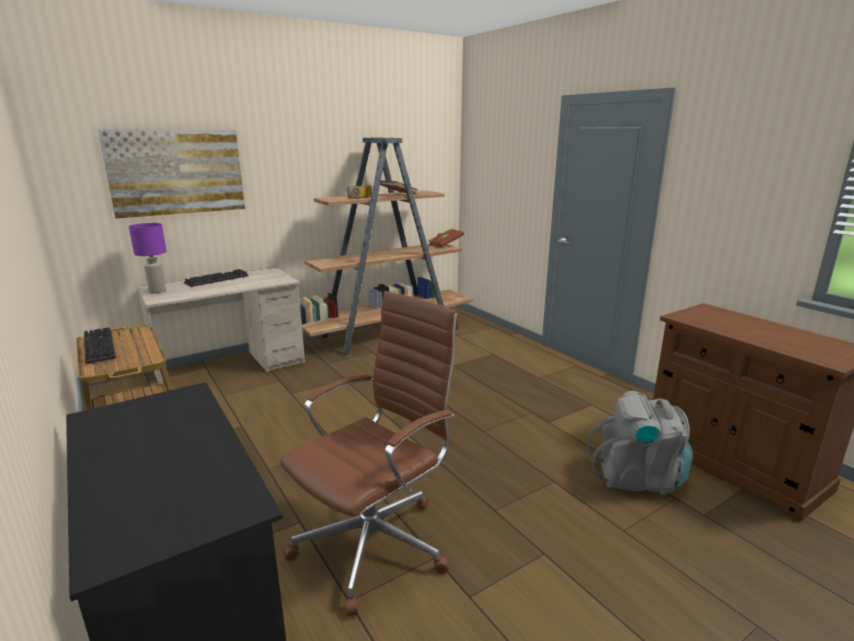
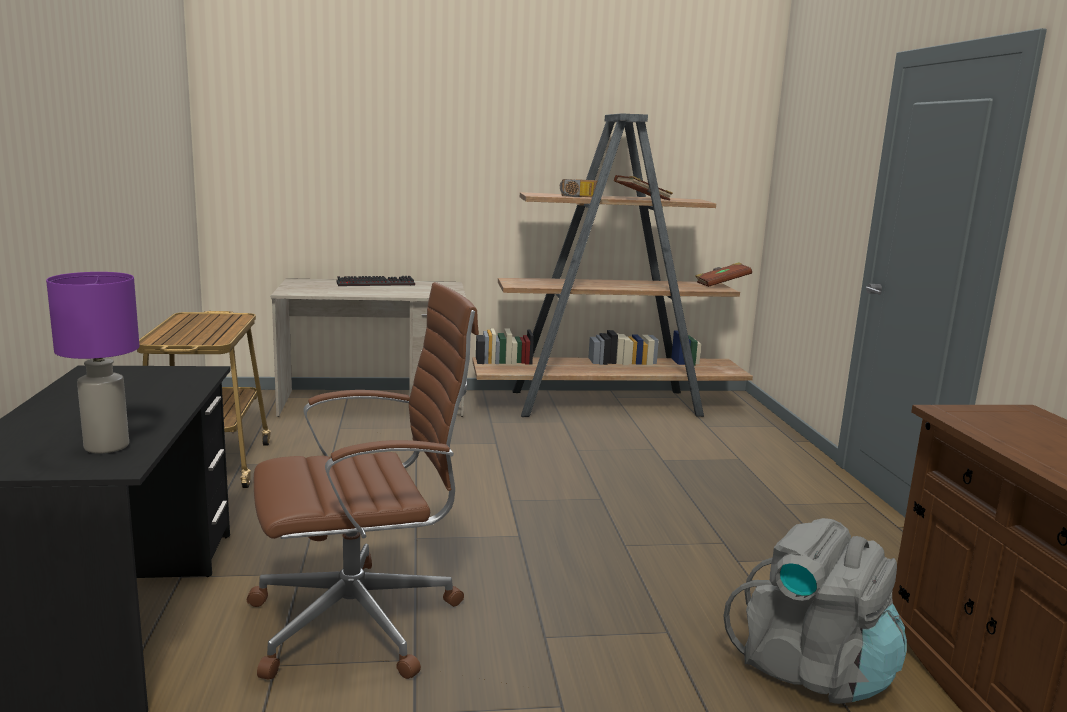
camera: 25 degrees right, 5 degrees down
(97, 347) = (182, 323): keyboard -> none
(157, 291) = (298, 285): purple table lamp -> purple table lamp (106, 446)
(177, 172) = (352, 144): picture -> none

